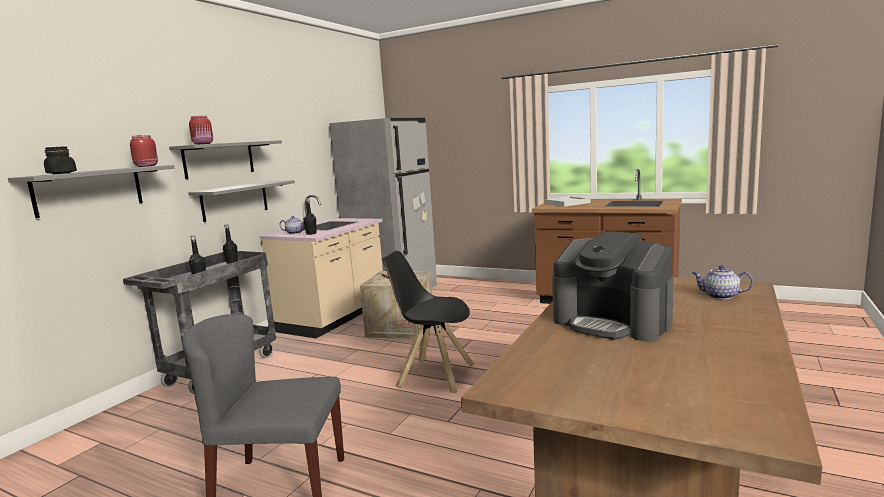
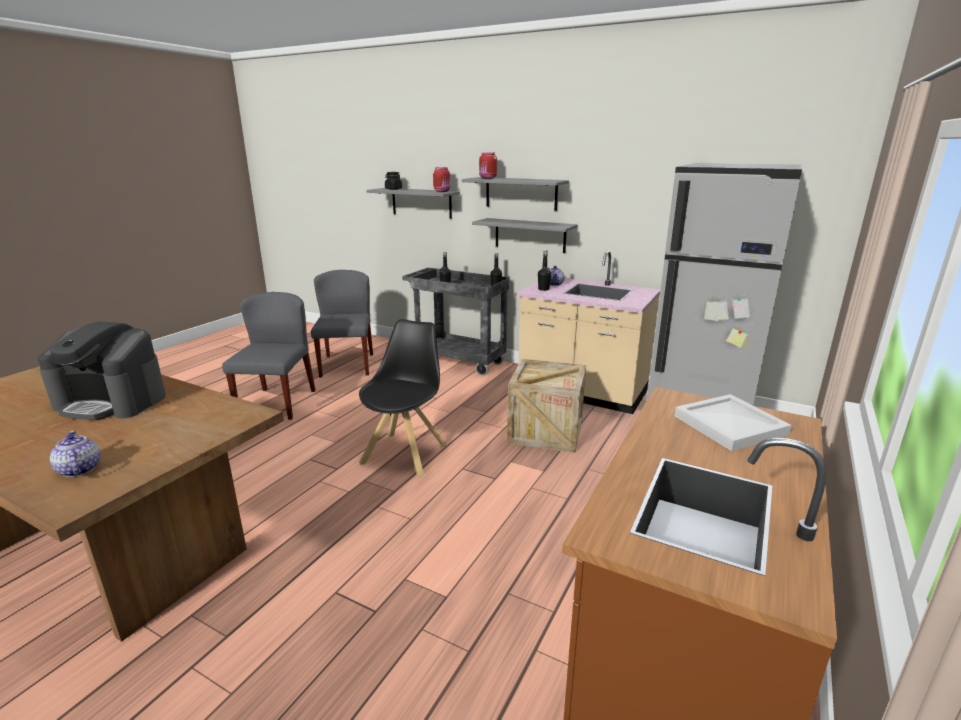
camera: 90 degrees right, 10 degrees up
(154, 452) = (347, 365): none -> grey chair
(612, 322) = (112, 401): coffee machine -> coffee machine turned 120 degrees counterclockwise
(720, 296) = (79, 469): teapot -> teapot turned 60 degrees counterclockwise

